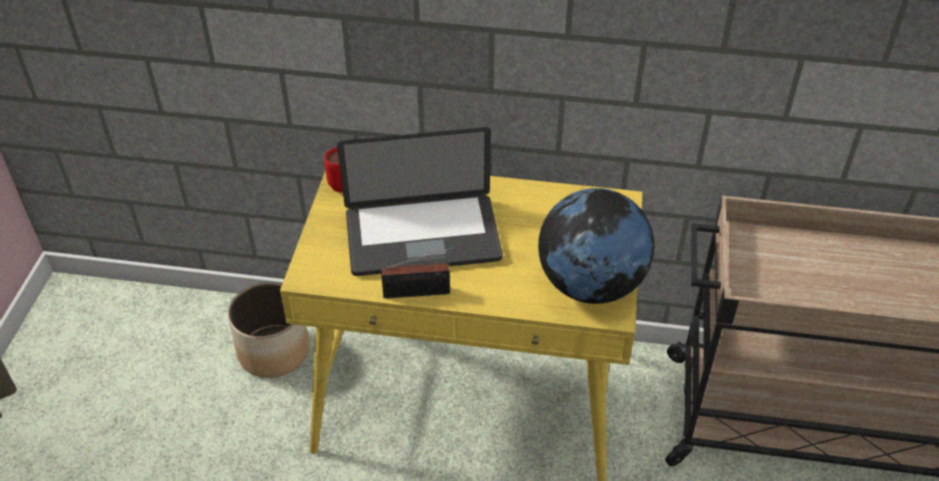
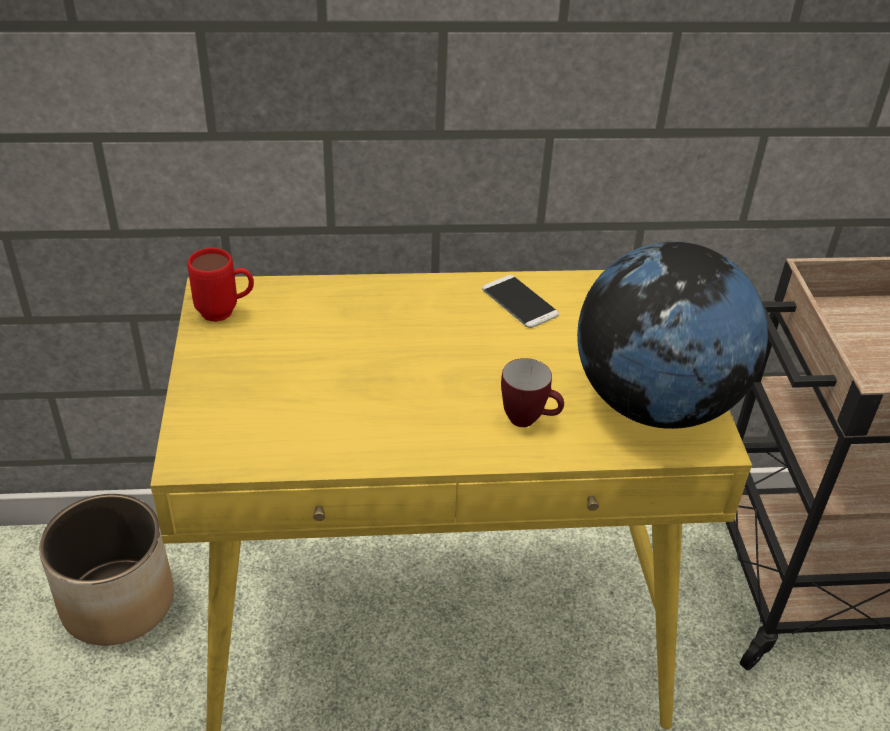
camera: 15 degrees left, 5 degrees down
(420, 292) = (394, 454): radio -> none
(422, 237) = (370, 369): laptop -> none
(508, 283) = (529, 420): none -> mug
(531, 203) = (519, 302): none -> phone

